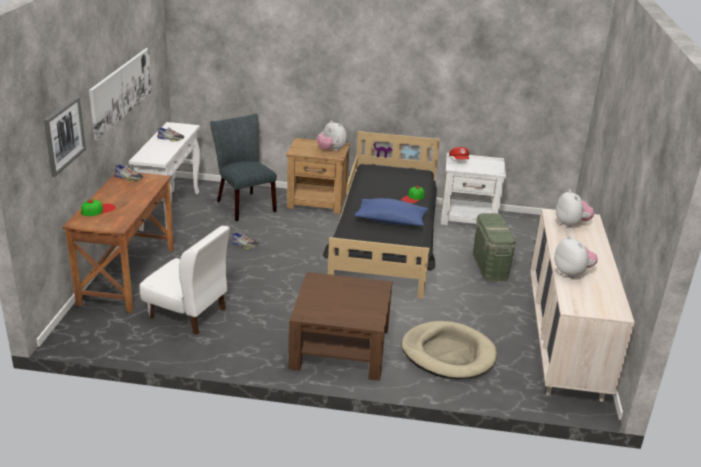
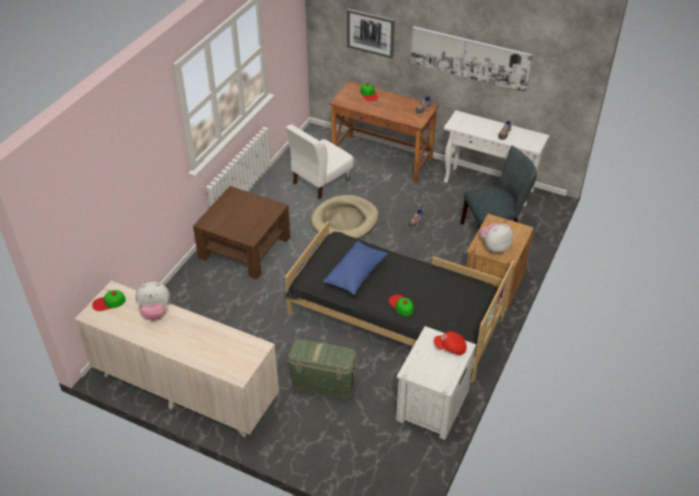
camera: 110 degrees right, 15 degrees up
(448, 354) = (207, 304): beige dog bed -> beige dog bed (345, 221)
(571, 224) = (233, 352): plush toy -> none
(591, 305) = (109, 302): none -> cap

